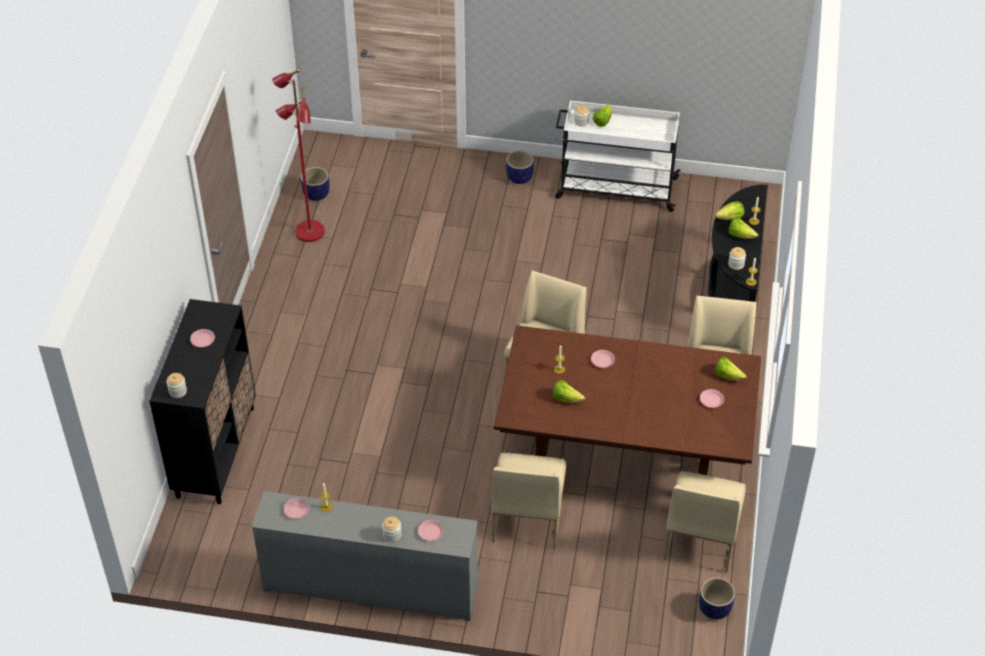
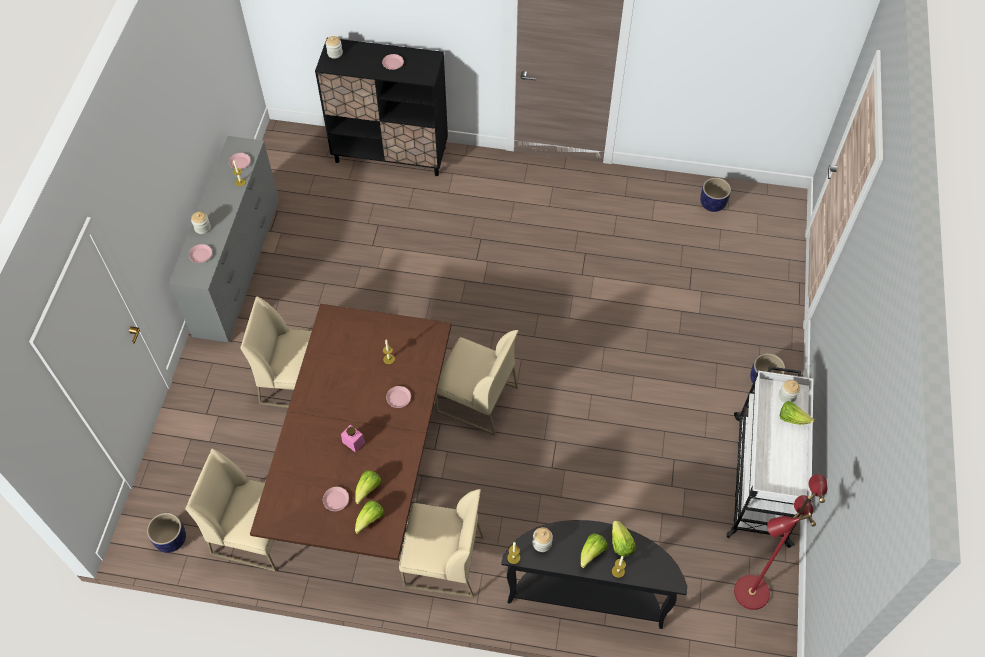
camera: 90 degrees right, 10 degrees up
(309, 232) = (658, 201): red floor lamp -> red floor lamp (750, 591)
(566, 398) = (349, 364): lettuce -> lettuce (368, 489)
(651, 391) = (353, 442): none -> pink jar

